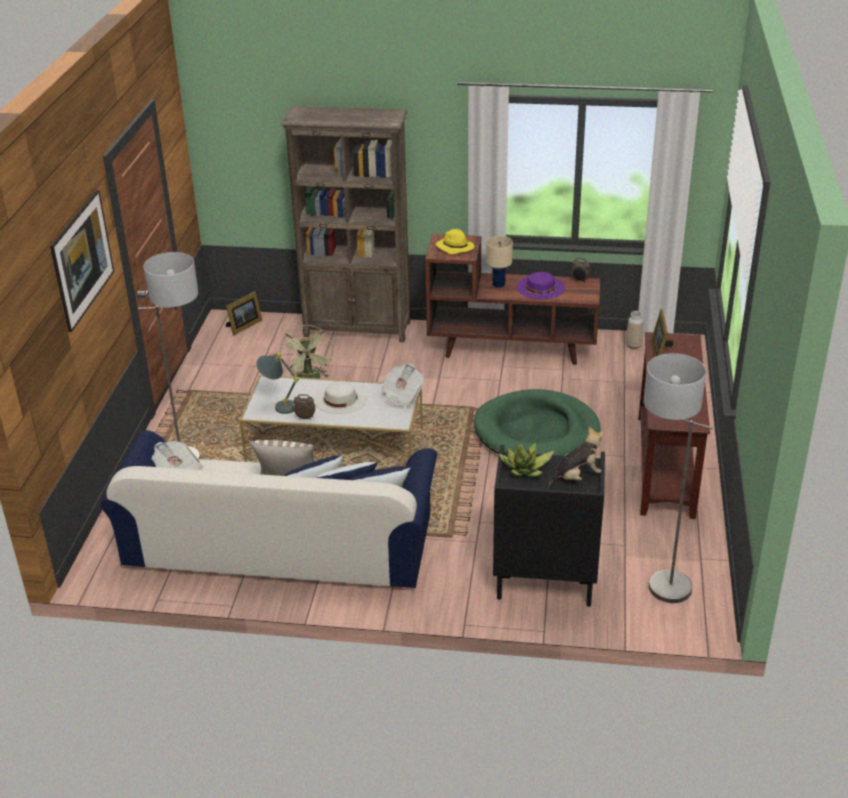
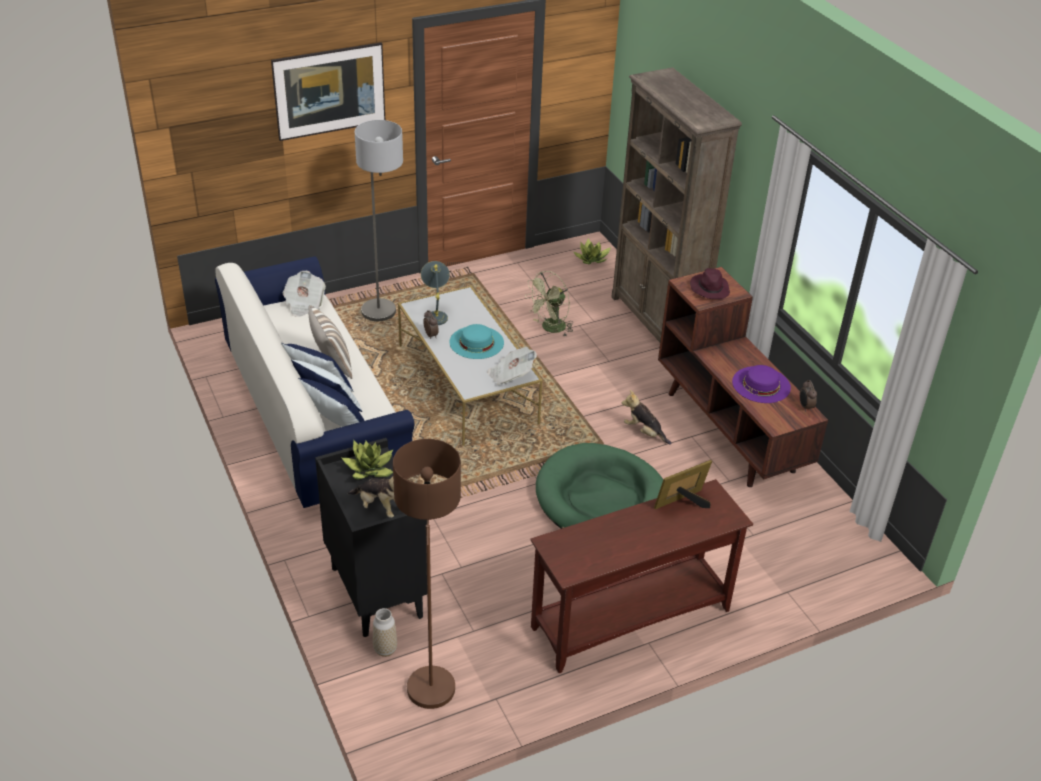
camera: 55 degrees right, 5 degrees up
(243, 326) = (592, 259): picture frame -> potted plant
(340, 398) = (476, 342): white hat -> turquoise hat
(454, 247) = (709, 289): yellow hat -> purple hat
(478, 384) = (644, 432): none -> plush toy
(498, 284) = (735, 355): beige table lamp -> none
(633, 346) = (830, 518): vase -> vase (385, 649)
(657, 584) = (430, 676): grey floor lamp -> brown floor lamp

